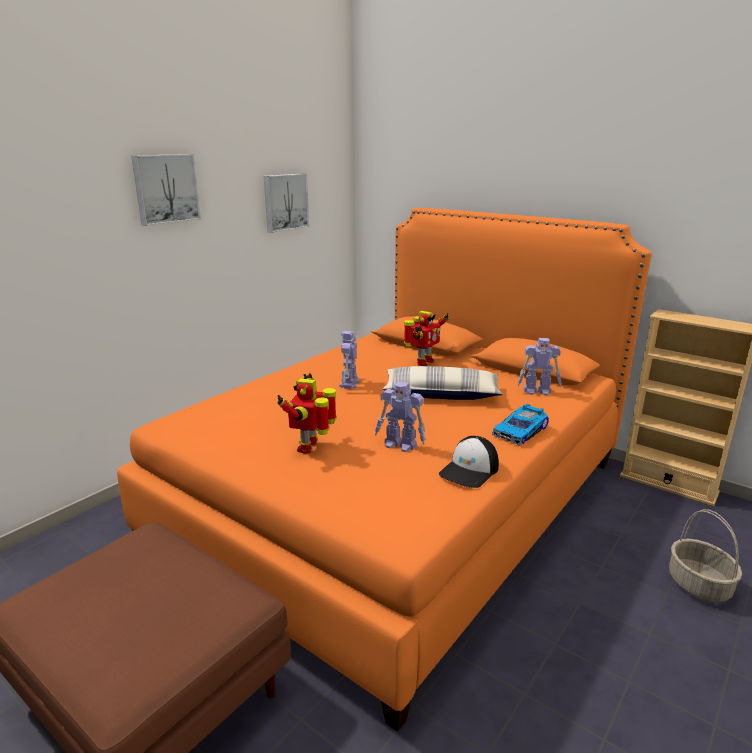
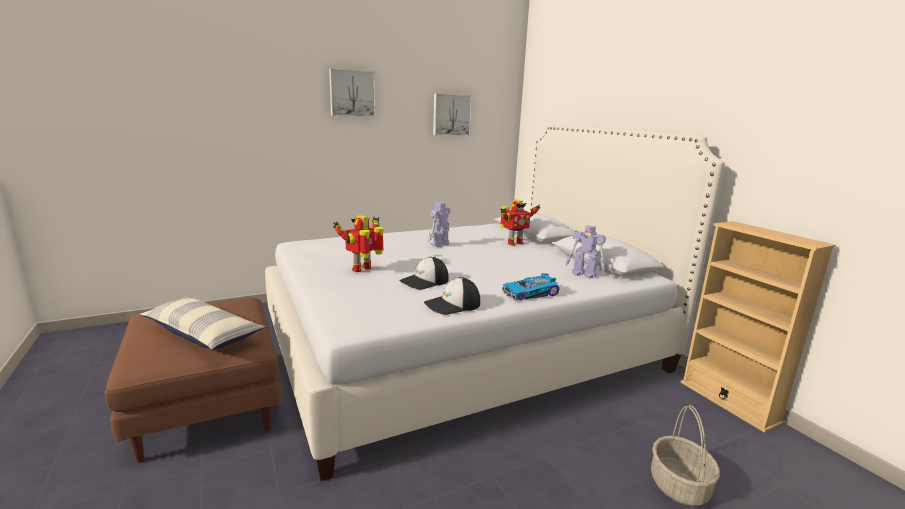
camera: 25 degrees right, 5 degrees down
(399, 500) = (464, 348): orange bed -> white bed
(401, 445) = (424, 281): toy robot -> cap
(441, 394) = (500, 261): pillow -> pillow (204, 334)

